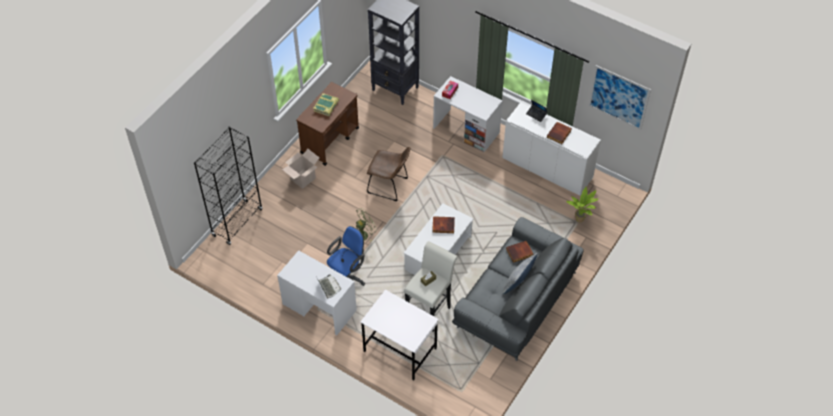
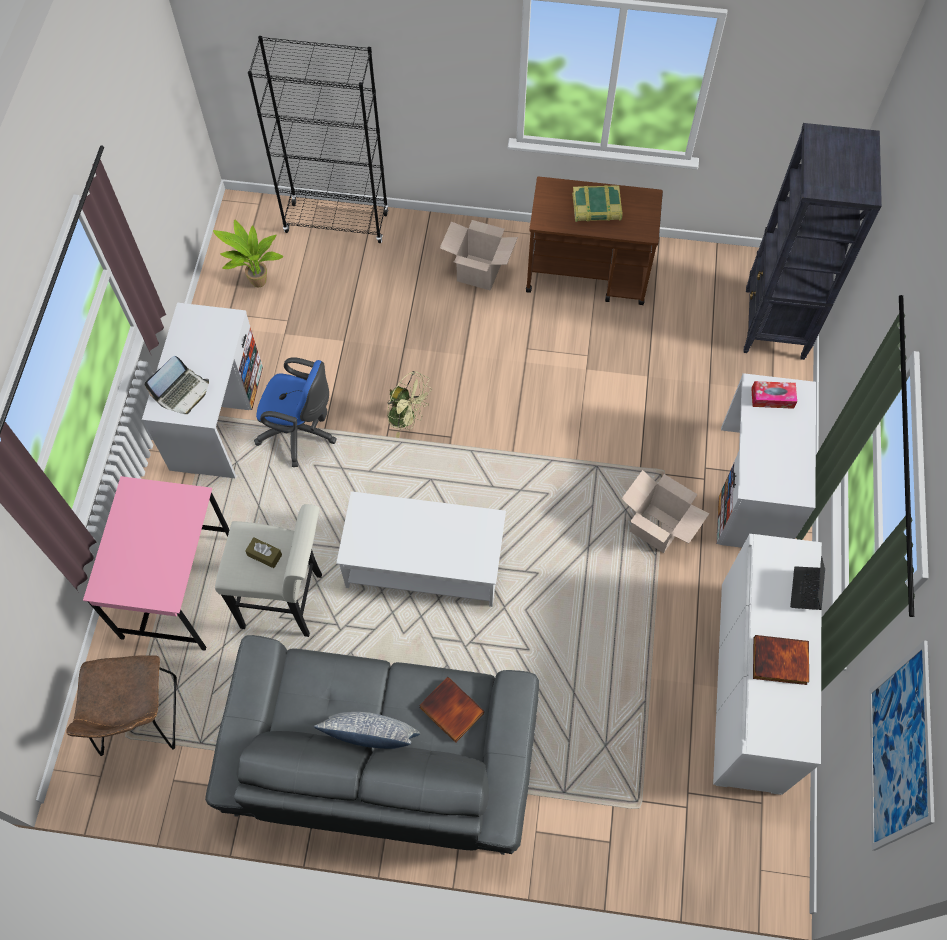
camera: 65 degrees right, 10 degrees up
(389, 186) = (537, 413): brown chair -> brown chair (139, 721)
(399, 350) = (178, 587): white desk -> pink desk
(443, 225) = (450, 535): book -> none
(466, 168) = (656, 528): none -> cardboard box
(580, 220) = (648, 812): potted plant -> potted plant (257, 284)

